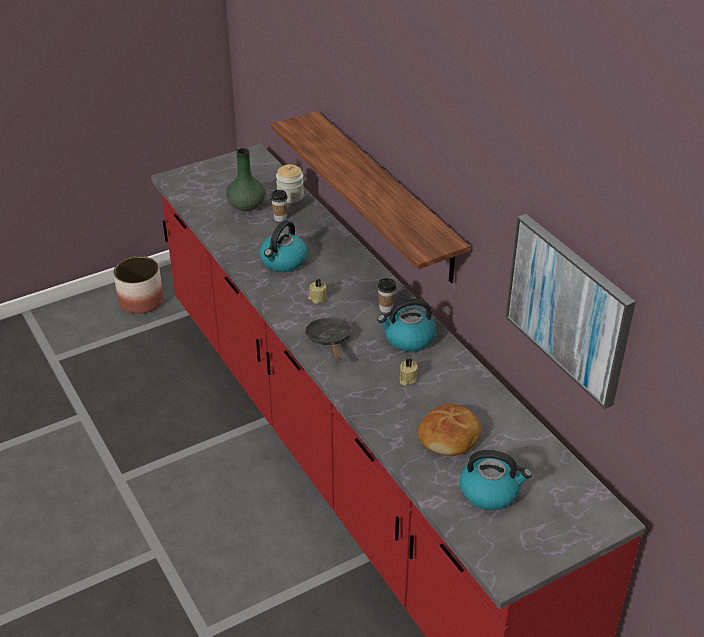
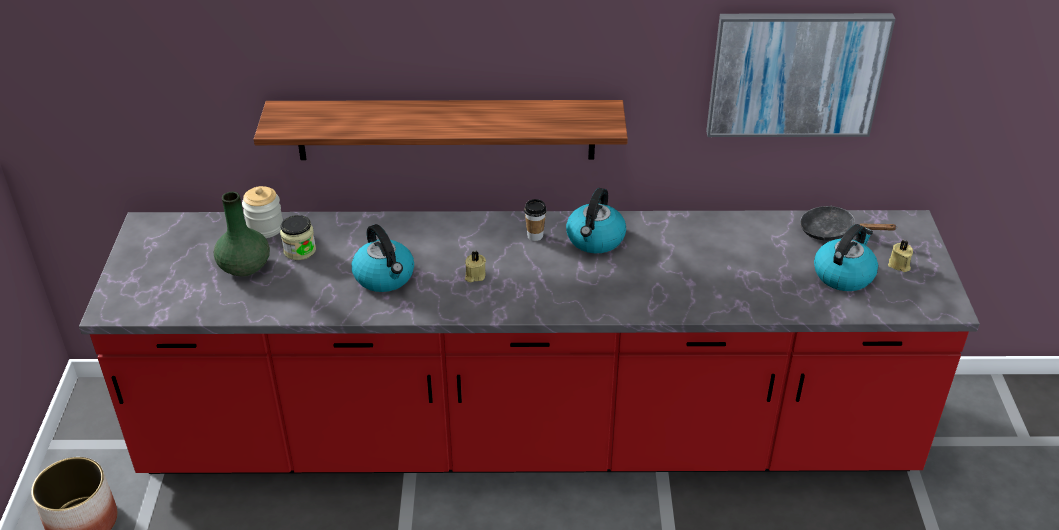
camera: 60 degrees left, 0 degrees up
(280, 218) = (300, 250): cup -> jar
(330, 340) = (554, 292): black frying pan -> black frying pan (832, 231)
(407, 379) = (655, 264): beige candle -> beige candle (899, 265)
(449, 437) = (757, 270): bread -> none

